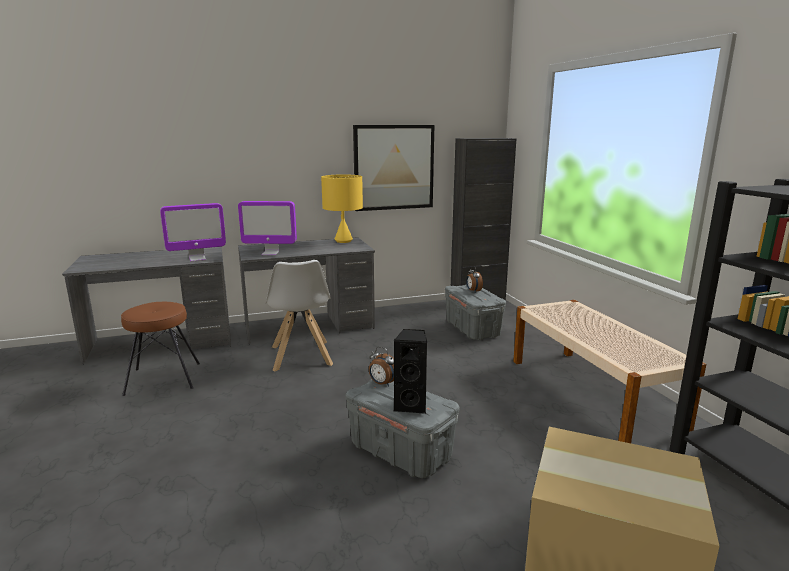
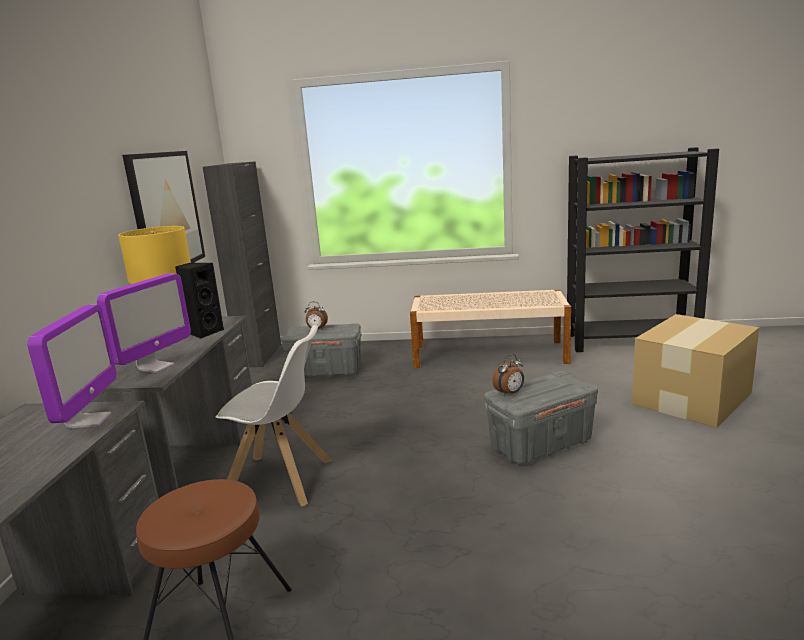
camera: 65 degrees left, 0 degrees up
(411, 405) = (559, 386): black speaker -> black speaker (204, 332)

